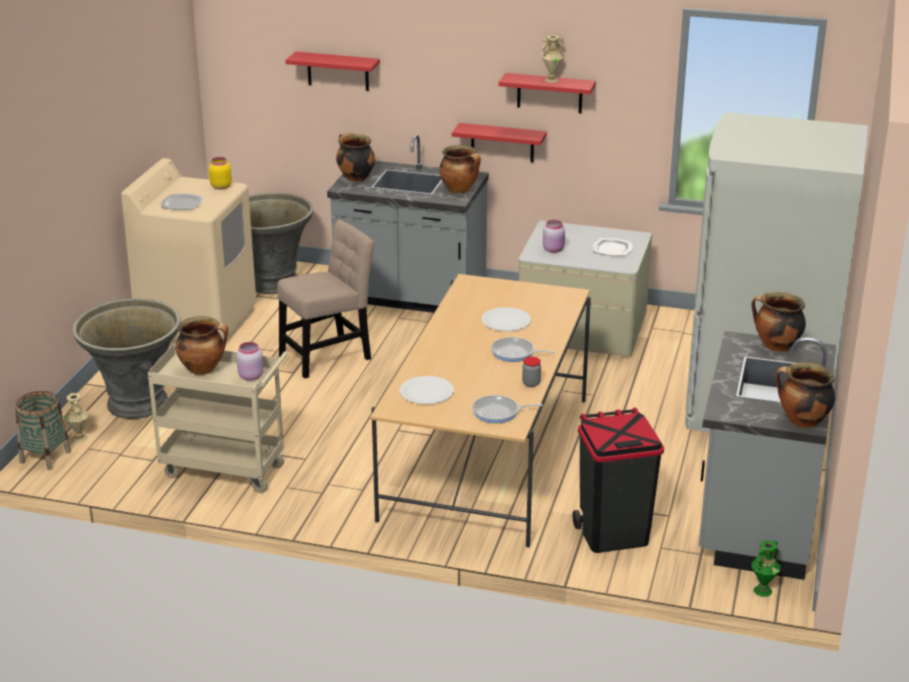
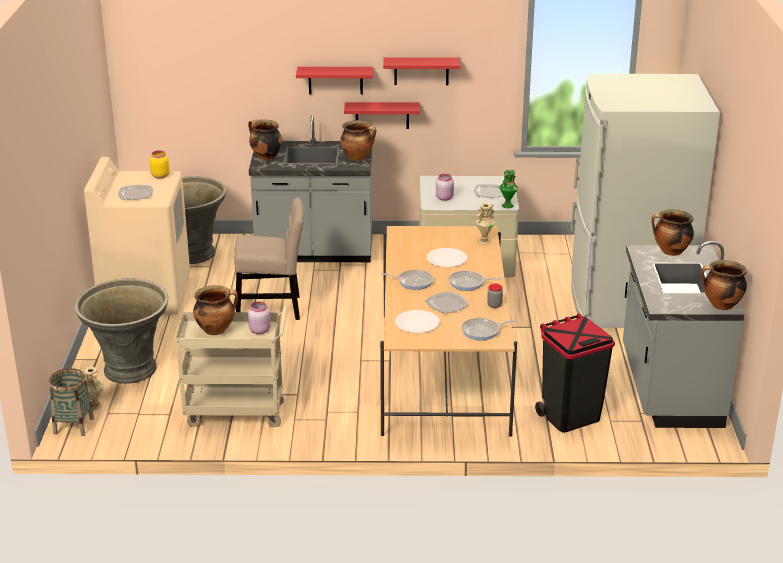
camera: 15 degrees left, 0 degrees up
(329, 356) = (272, 308): beige chair -> beige chair turned 45 degrees clockwise
(338, 71) = (237, 68): red shelf -> red shelf (335, 80)
(450, 343) = (413, 282): none -> frying pan
(474, 374) = (446, 304): none -> plate
(551, 80) = (424, 60): beige vase -> beige vase (484, 241)
(762, 590) = (699, 440): green vase -> green vase (507, 205)

